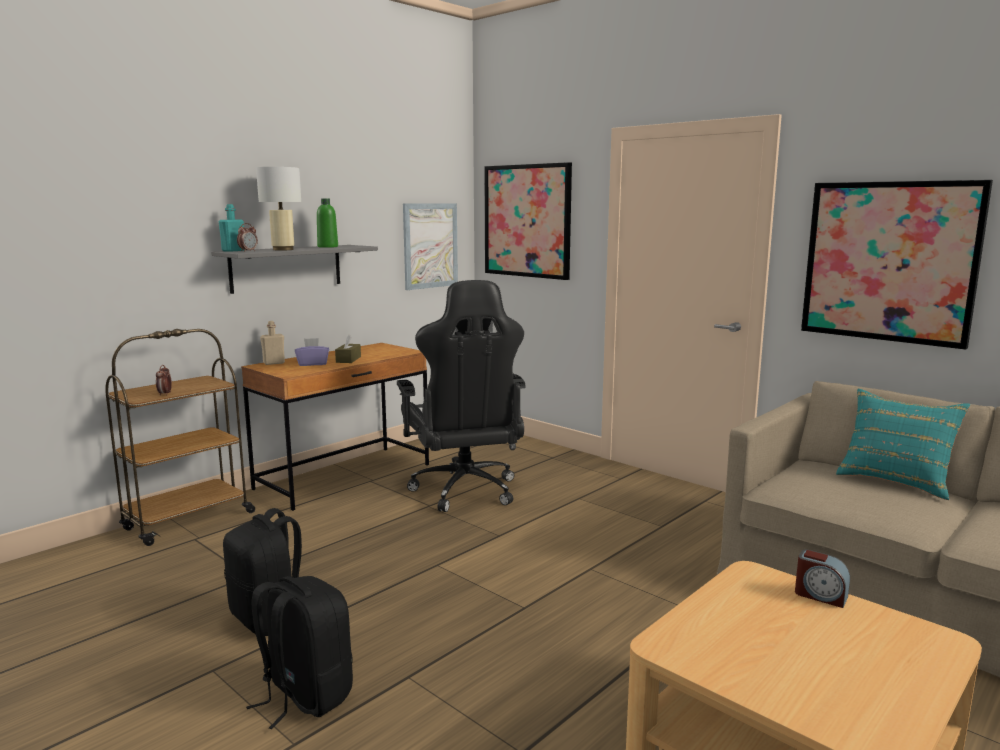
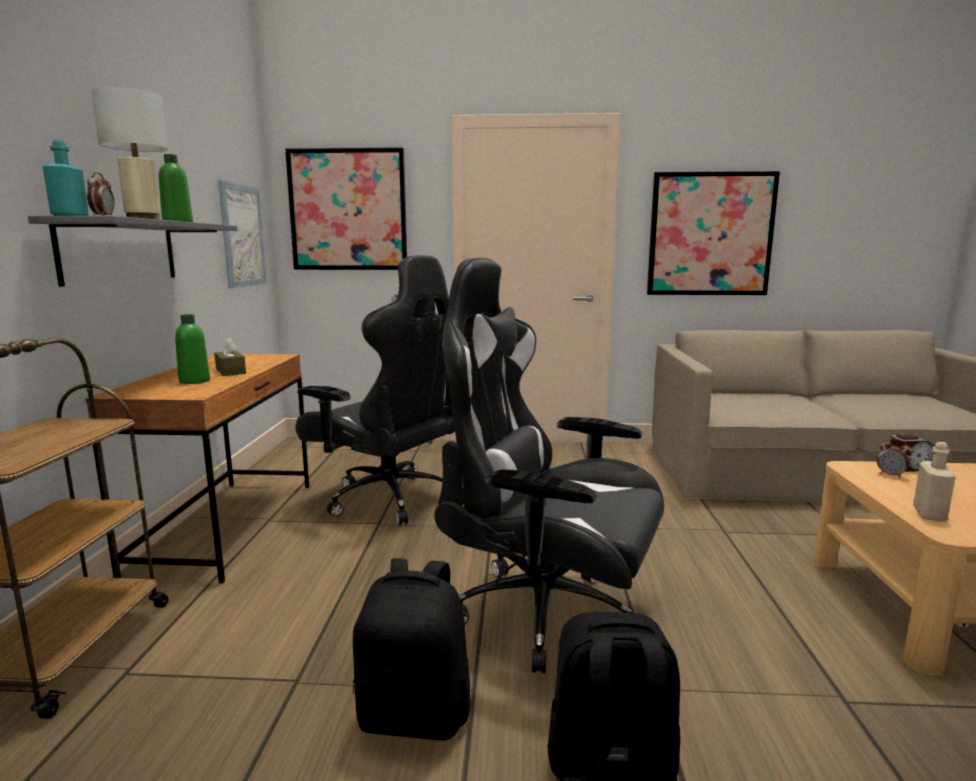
camera: 40 degrees left, 0 degrees up
(165, 394) = (41, 451): alarm clock -> alarm clock (891, 475)
(274, 363) = (132, 388): beige bottle -> beige bottle (929, 514)
(312, 364) = (194, 381): purple tissue box -> green bottle
(429, 608) = (553, 616): none -> black office chair
(895, 480) = (761, 393): turquoise pillow -> none

